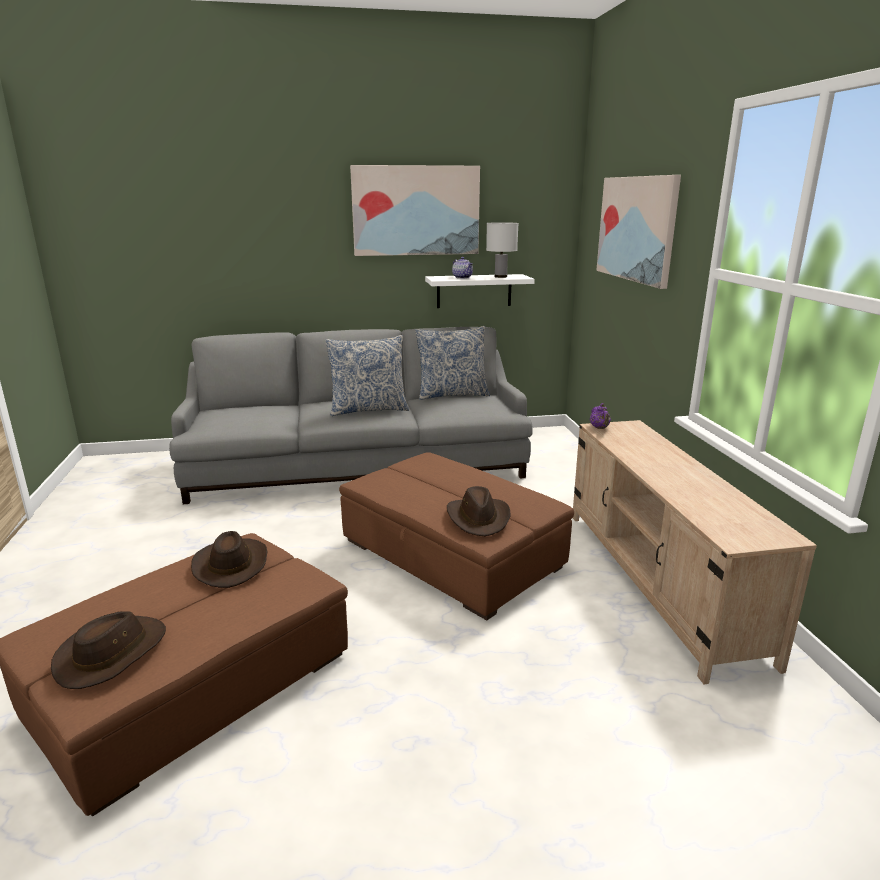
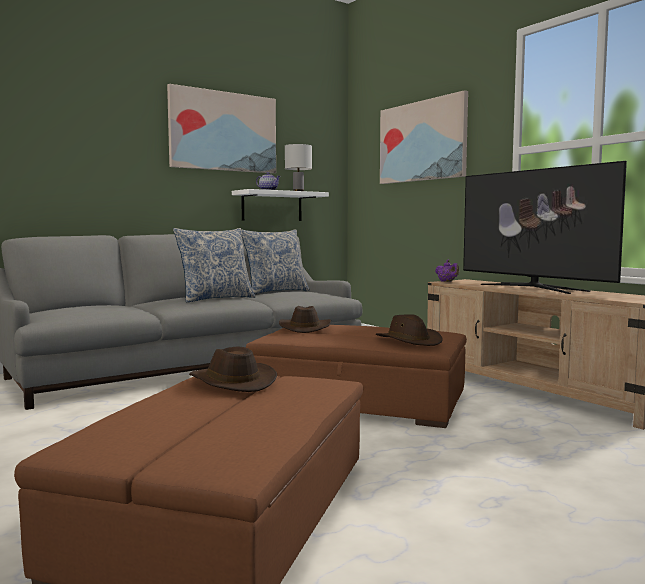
camera: 25 degrees left, 15 degrees down
(112, 653) = (206, 438): brown hat -> brown hat (304, 328)
(670, 466) = (532, 288): none -> television

